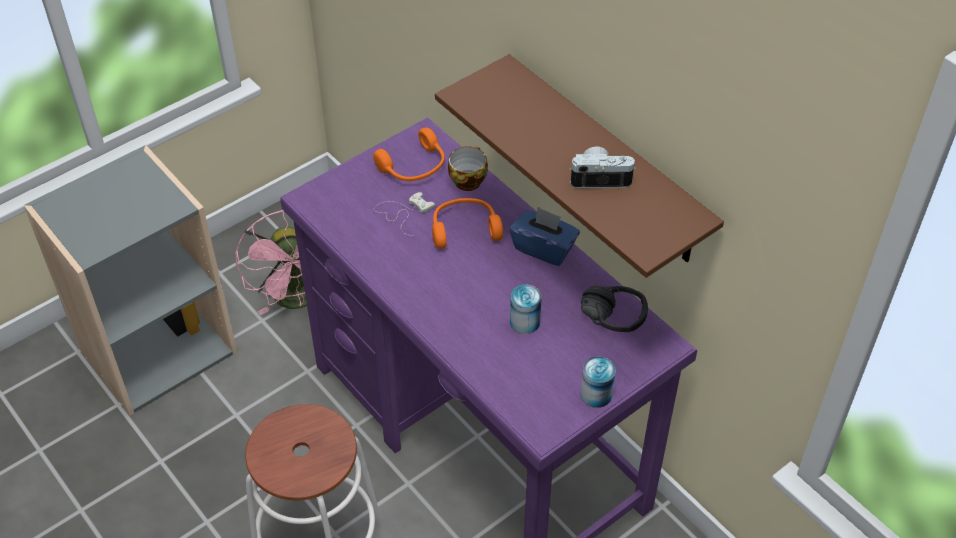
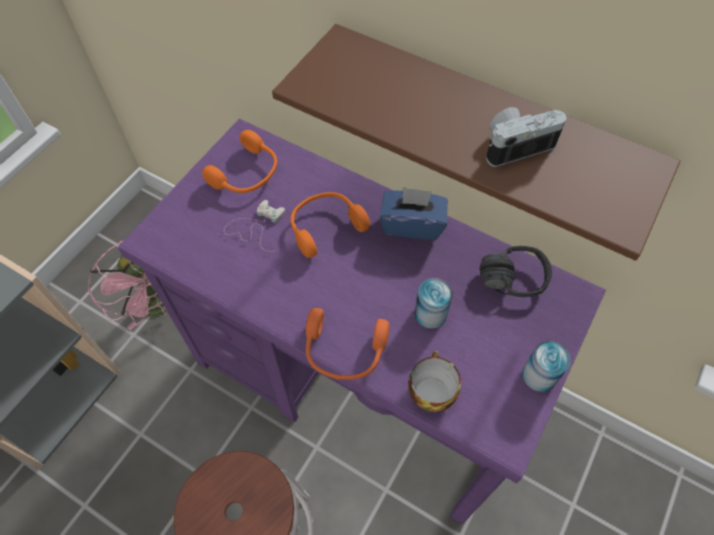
camera: 20 degrees left, 10 degrees up
(436, 329) = (344, 352): none -> orange headphones
(467, 179) = (306, 172): cup -> cup (430, 391)

